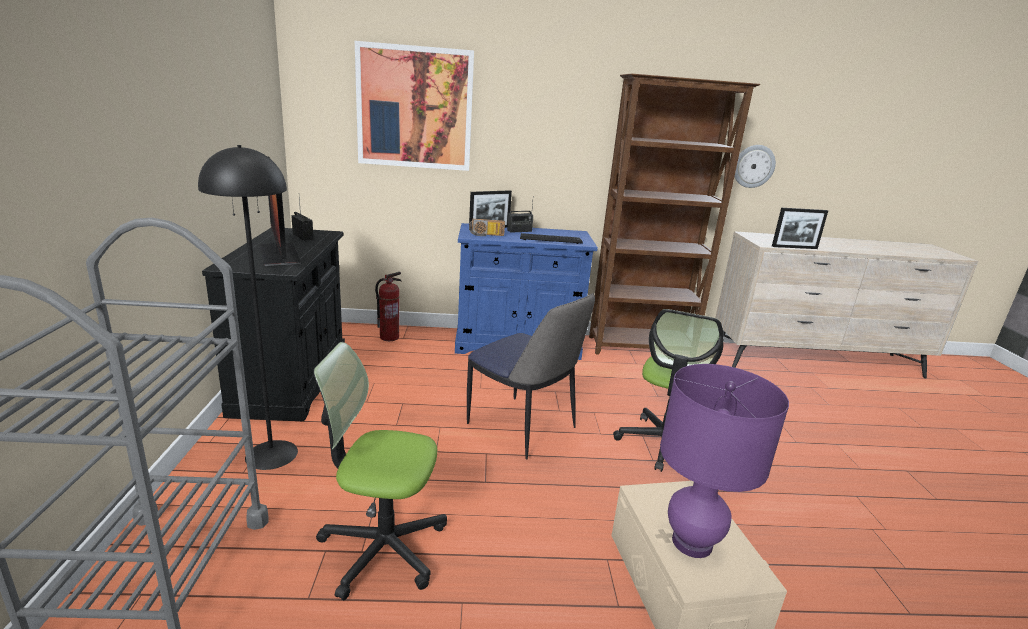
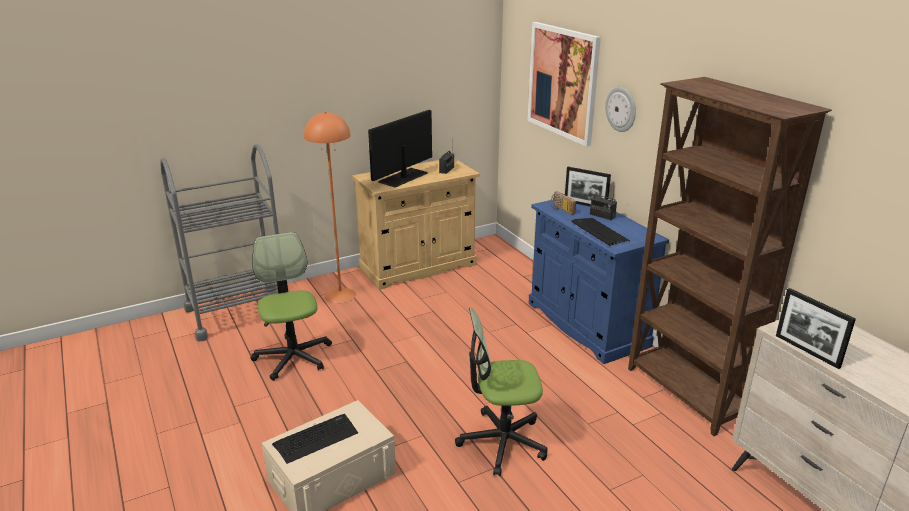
camera: 65 degrees right, 5 degrees up
(271, 454) = (340, 295): black floor lamp -> orange floor lamp
(292, 379) = (418, 266): black cabinet -> beige cabinet
(389, 337) = (517, 271): fire extinguisher -> none
(523, 427) = (453, 366): chair -> none
(691, 543) = (316, 438): purple table lamp -> keyboard
(753, 166) = (855, 226): wall clock -> wall clock (621, 109)

